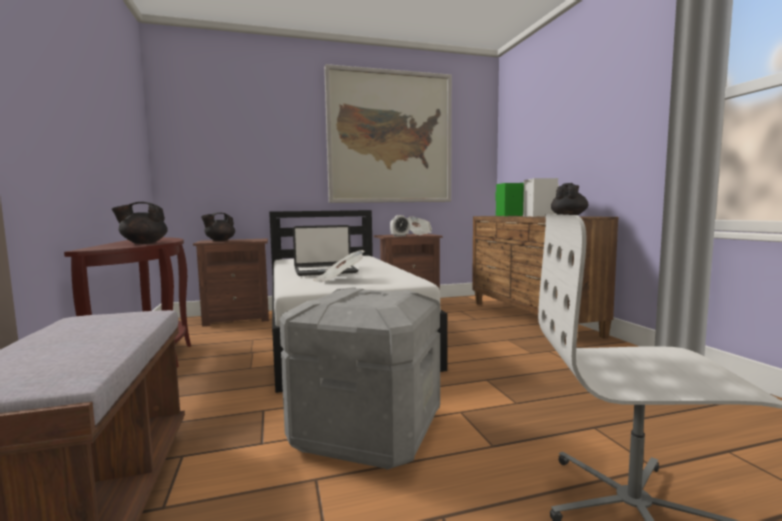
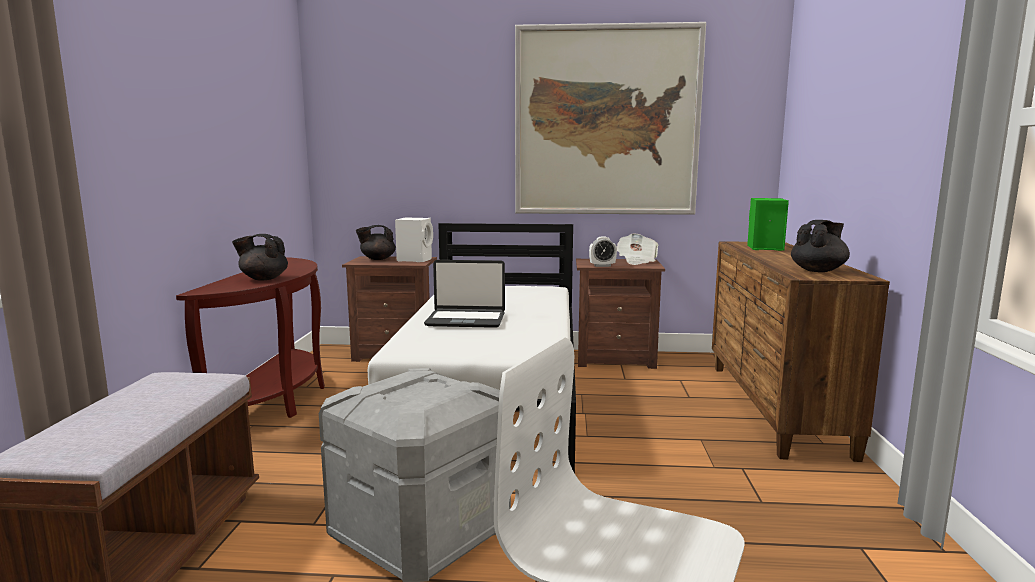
camera: 20 degrees right, 5 degrees up
(339, 280) = (463, 339): newspaper -> none
(539, 216) = (787, 261): white speaker -> white speaker (415, 259)

